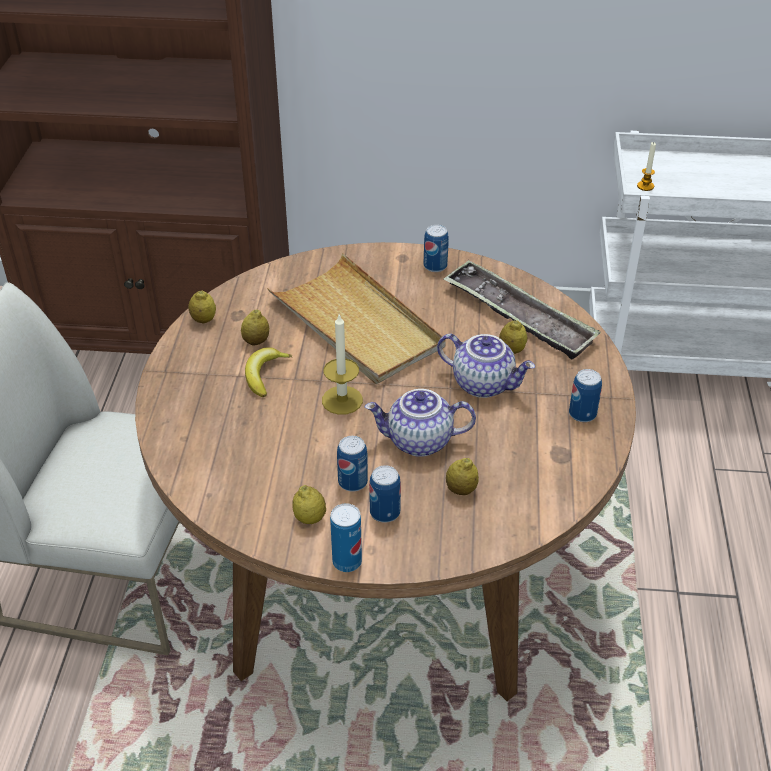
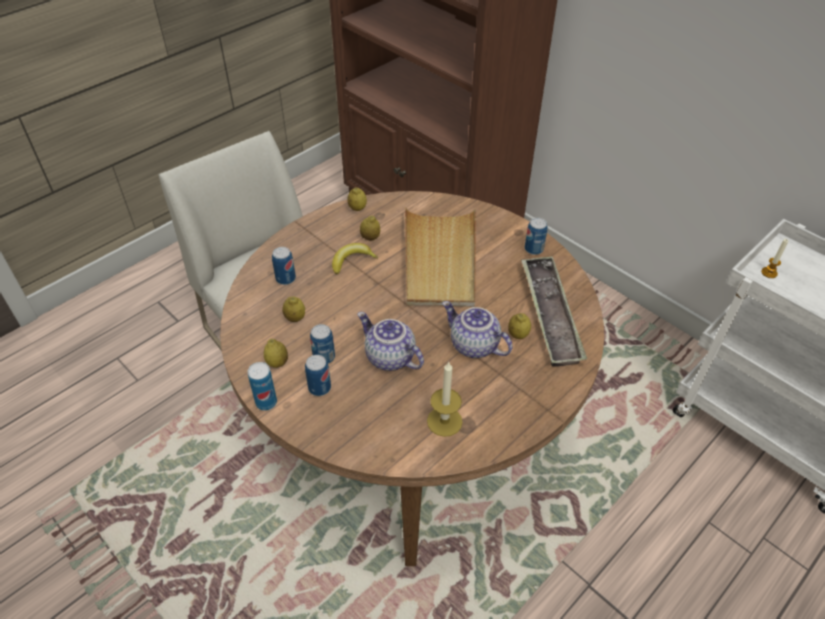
camera: 40 degrees right, 5 degrees up
(342, 400) = (376, 303): candle -> candle (444, 421)
(461, 490) = (378, 405): lemon -> lemon (295, 318)
(484, 383) = (473, 346): teapot -> teapot turned 150 degrees clockwise
(582, 414) = (514, 408): can -> can (285, 279)

